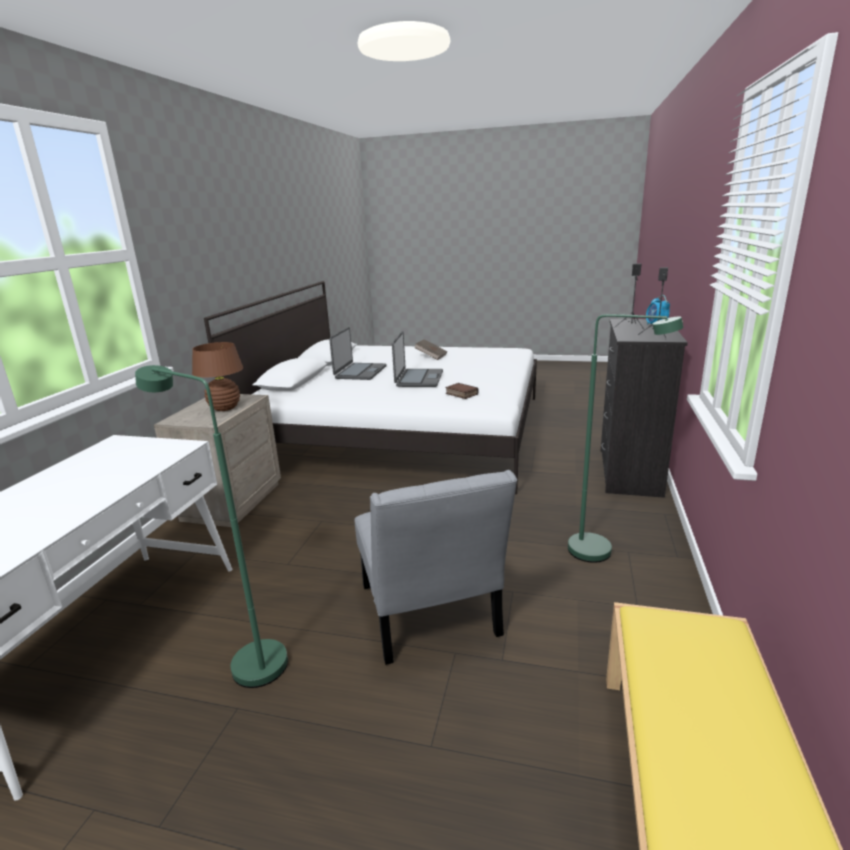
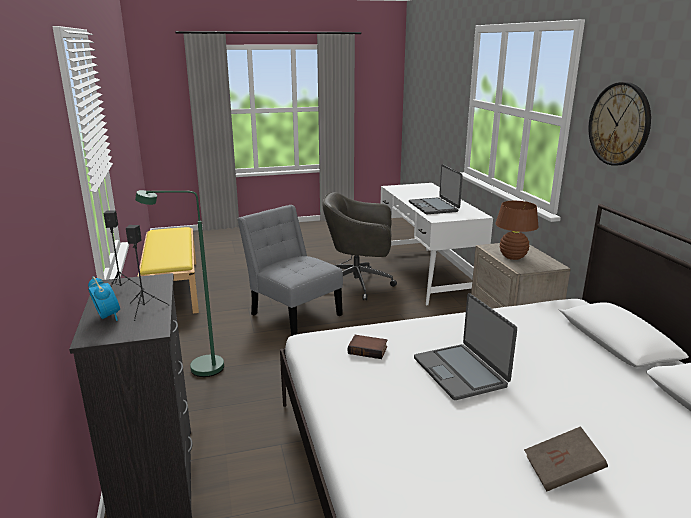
camera: 150 degrees right, 0 degrees up
(187, 238) = (619, 124): none -> wall clock
(248, 661) = (359, 284): green floor lamp -> grey office chair
(360, 372) = (574, 377): laptop -> laptop (434, 207)

